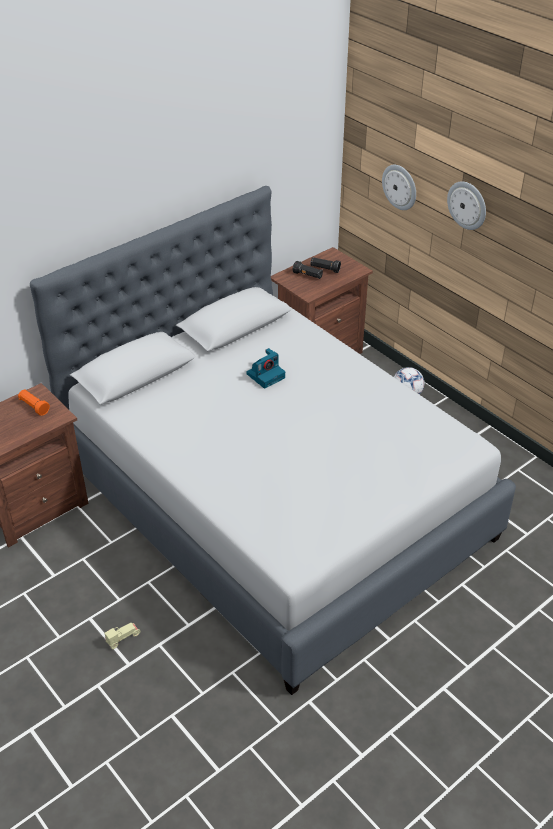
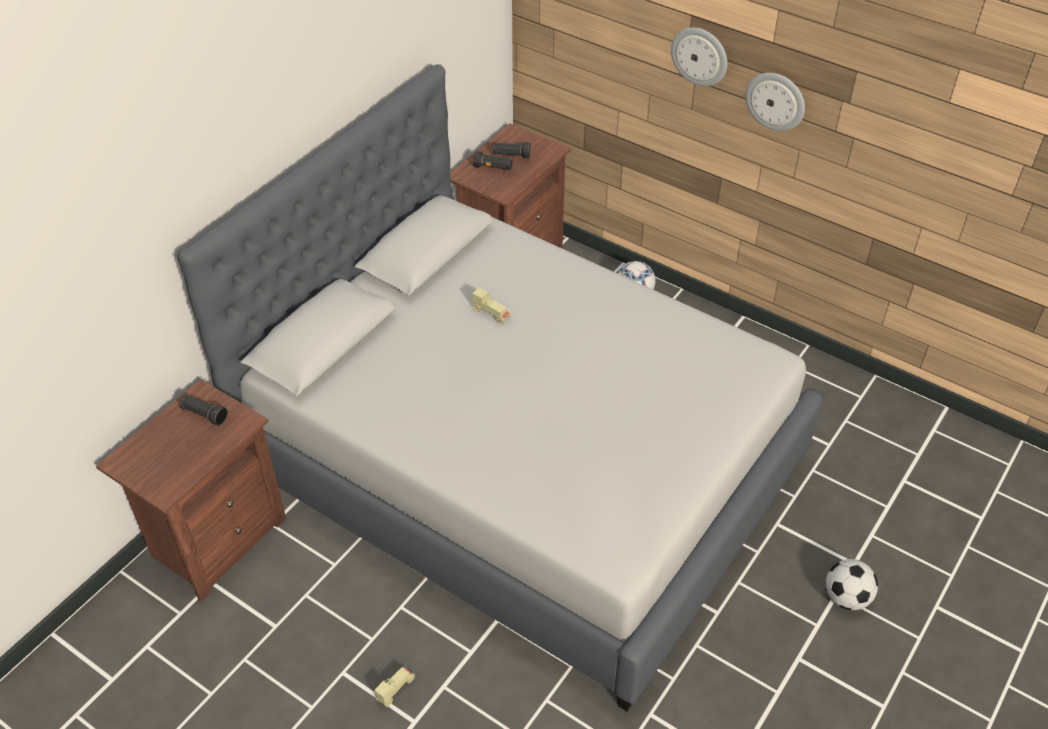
camera: 15 degrees left, 5 degrees up
(34, 407) = (204, 415): orange flashlight -> black flashlight
(266, 375) = (491, 314): camera -> beige toy car
(400, 187) = (600, 40): wall clock -> wall clock (775, 101)
(499, 651) = (846, 598): none -> football

